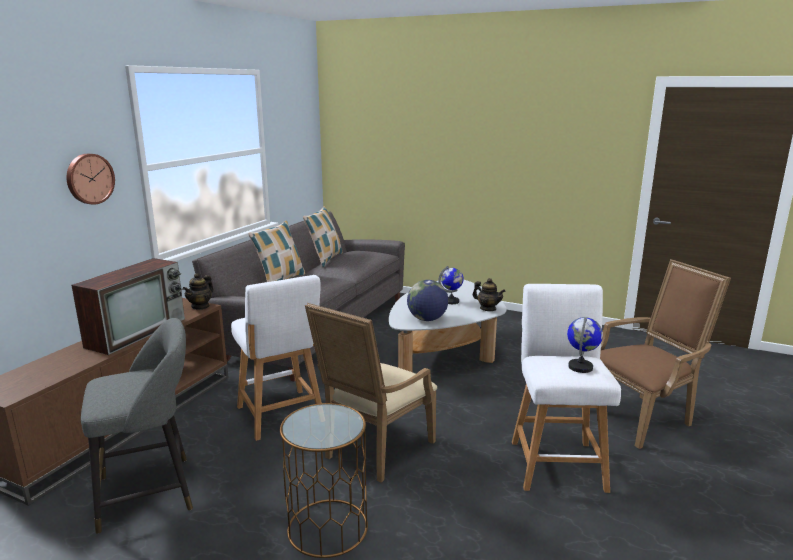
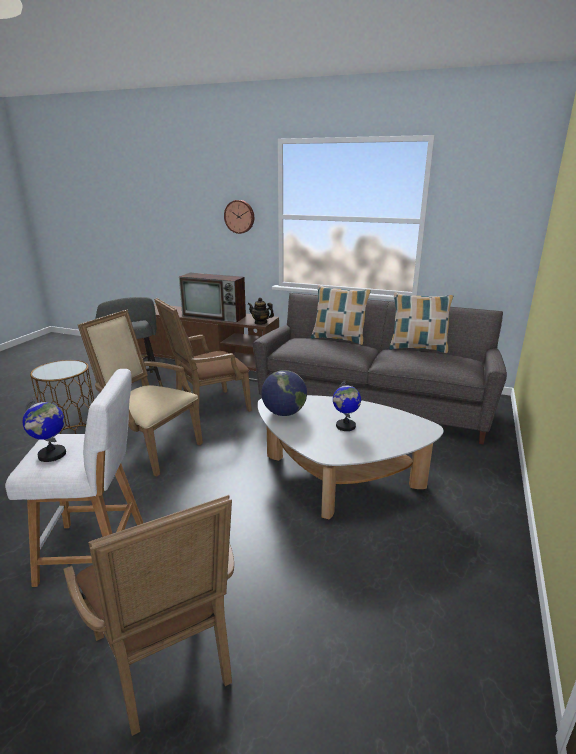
camera: 85 degrees right, 5 degrees up
(281, 416) = (208, 408): white stool -> brown armchair
(488, 309) = (327, 450): teapot -> none

